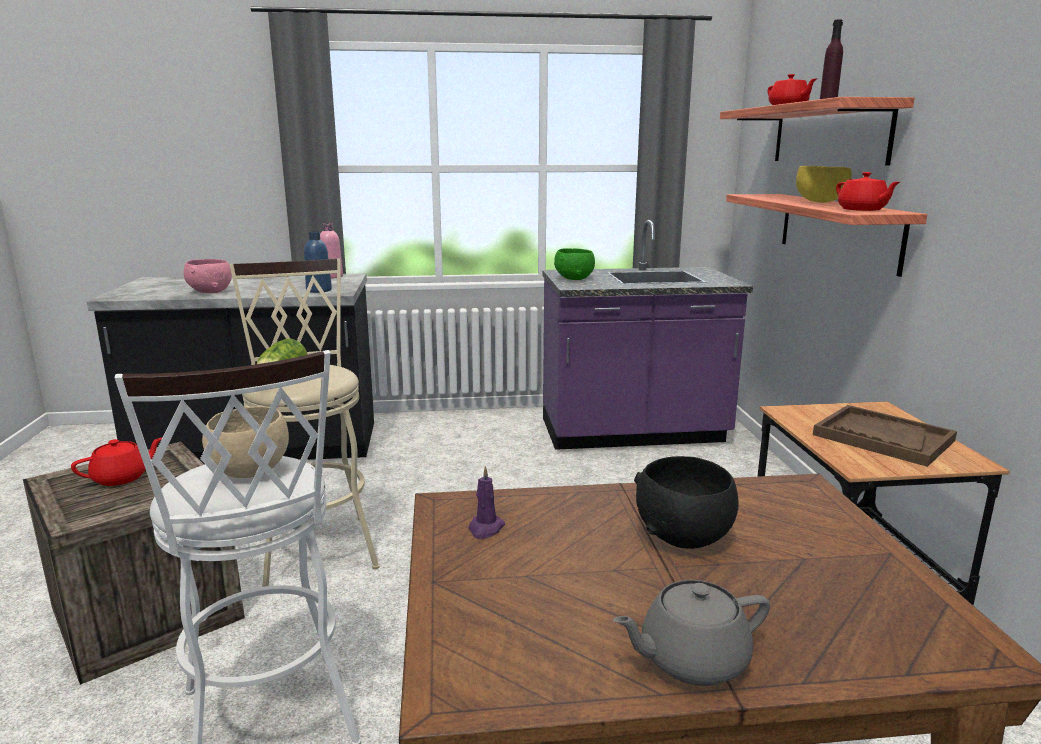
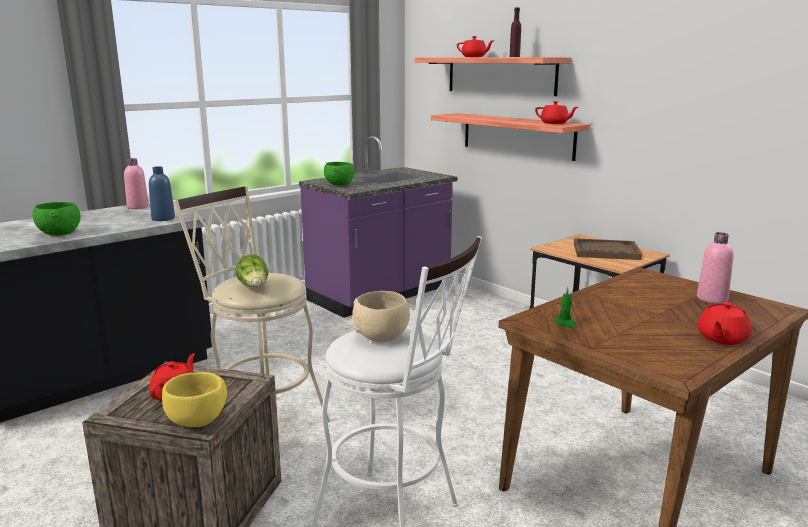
camera: 35 degrees left, 0 degrees up
(211, 291) = (60, 233): pink bowl -> green bowl
(485, 529) = (565, 323): purple candle -> green candle
(685, 537) = (643, 303): black bowl -> none
(691, 659) = (721, 338): grey teapot -> red teapot
(820, 202) = (512, 119): yellow bowl -> yellow bowl (197, 421)
(845, 572) = (712, 299): none -> pink bottle

